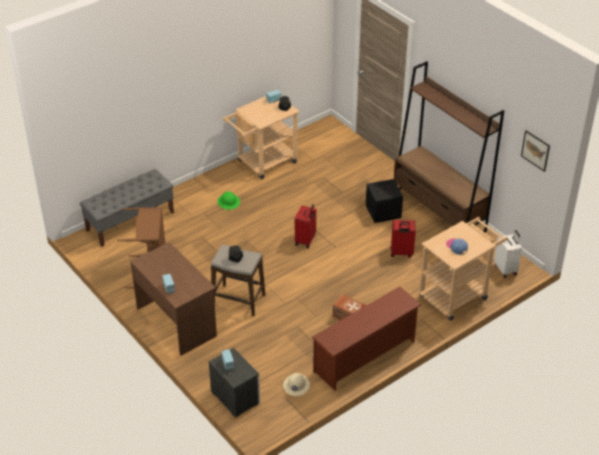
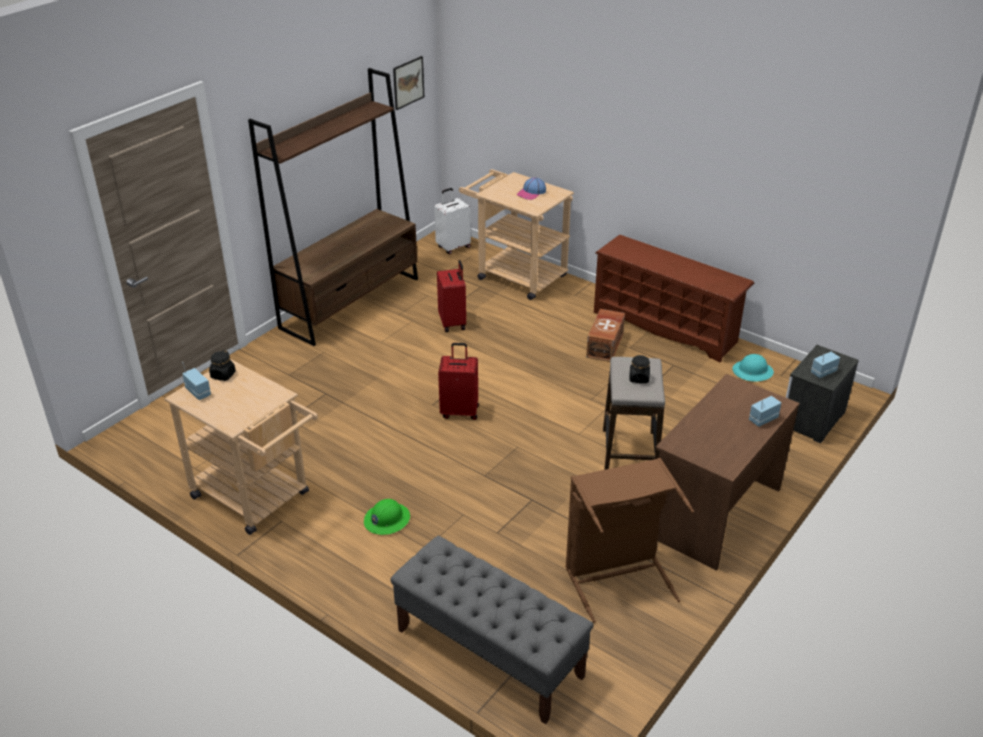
camera: 105 degrees left, 5 degrees down
(296, 385) = (752, 372): beige hard hat -> turquoise hard hat
(383, 212) = (365, 348): crate -> none

